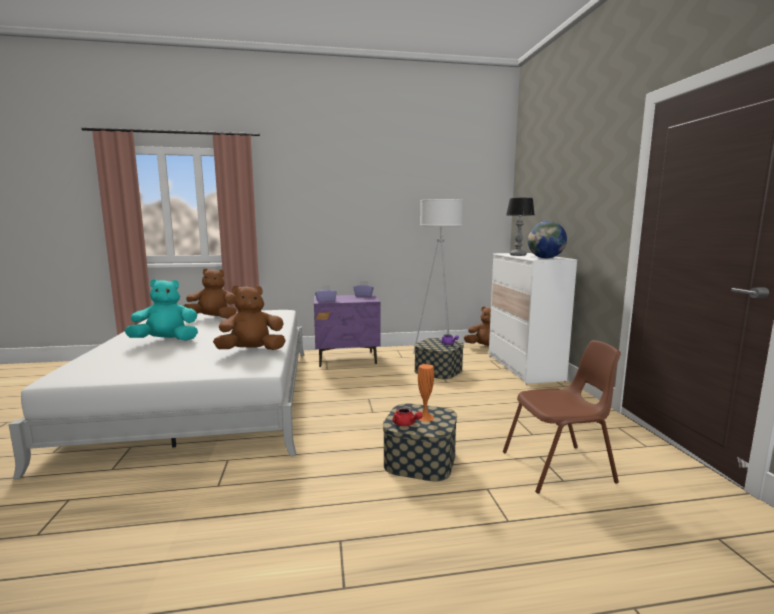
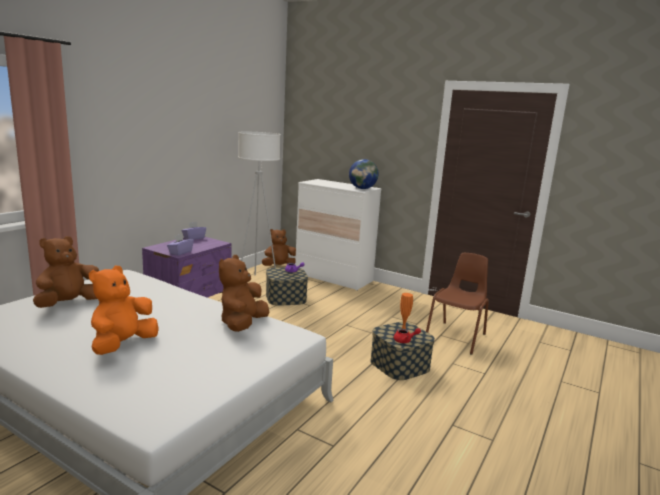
camera: 50 degrees left, 5 degrees up
(166, 341) = (123, 345): turquoise plush toy -> orange plush toy
(518, 255) = (329, 184): table lamp -> none

